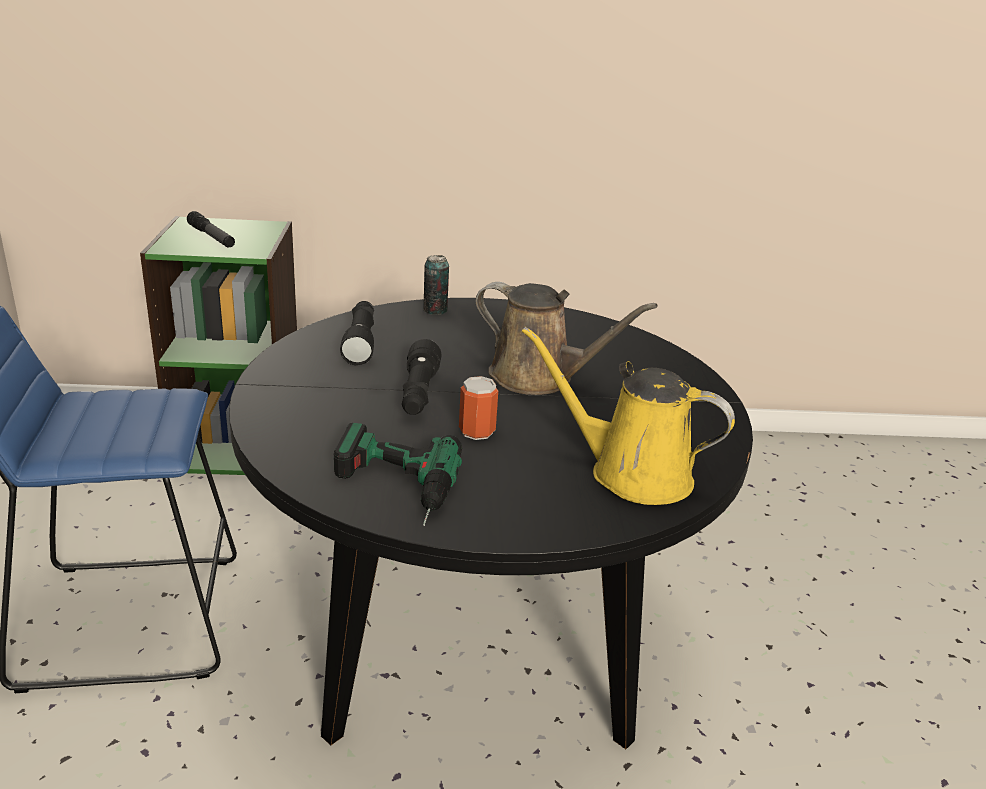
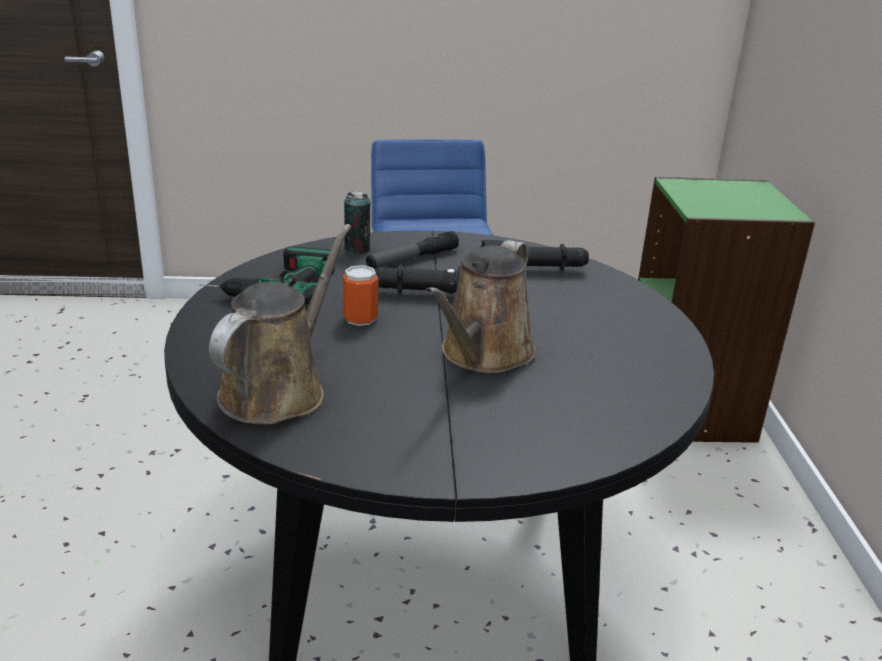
camera: 90 degrees right, 0 degrees up
(212, 237) = (722, 195): flashlight -> flashlight (412, 259)
(435, 310) = (636, 304): can -> can (357, 249)
(630, 473) = (278, 390): yellow watering can -> brown watering can

